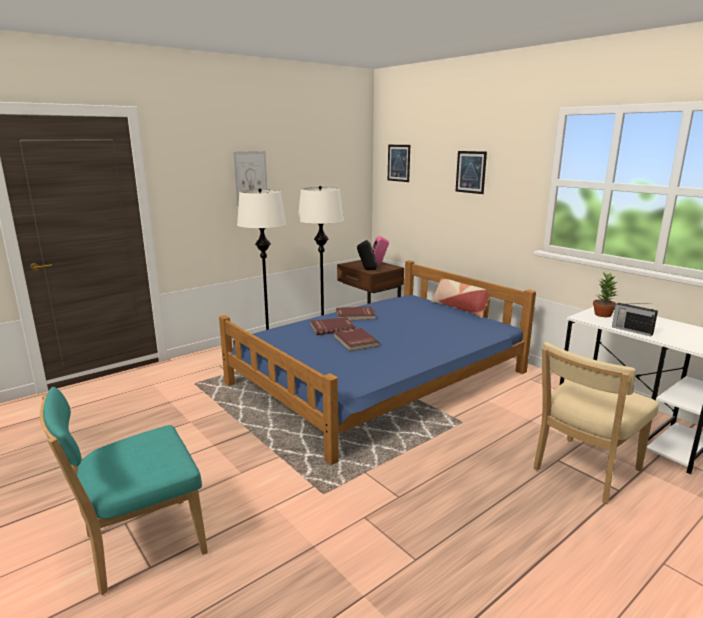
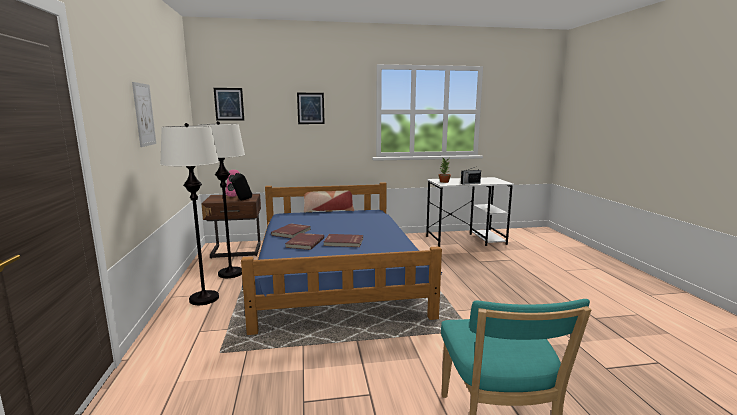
camera: 60 degrees left, 5 degrees down
(583, 471) = (493, 260): beige chair -> none

